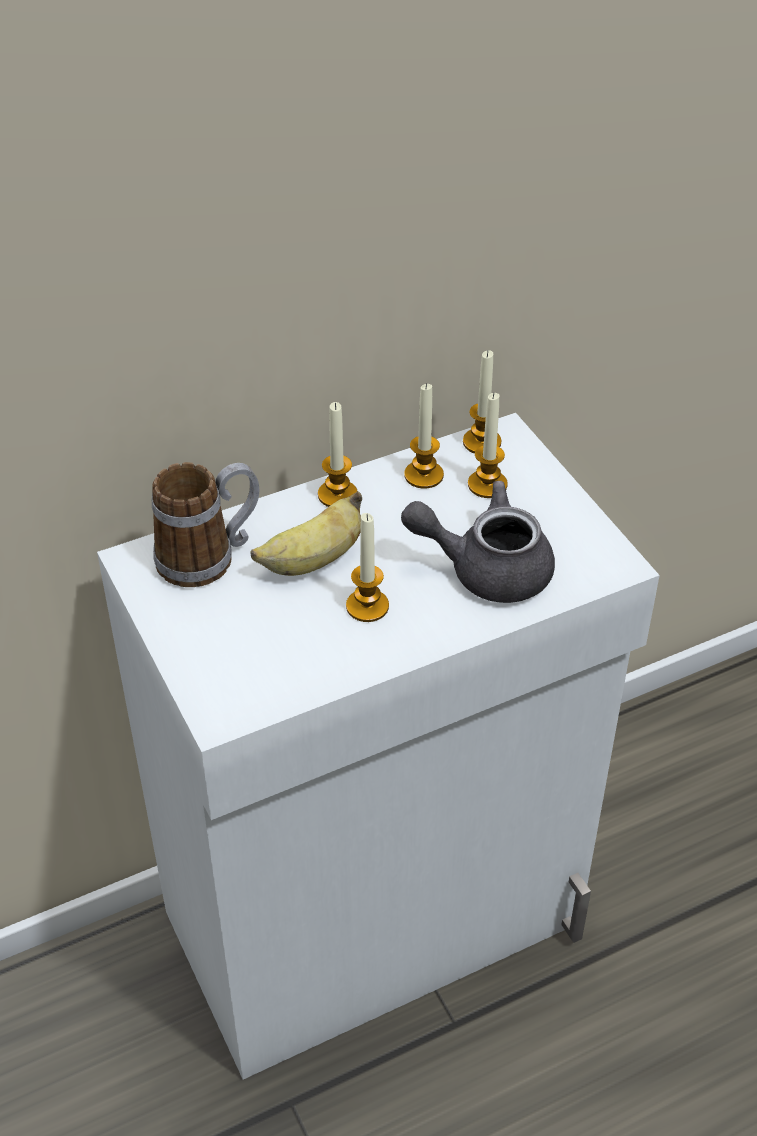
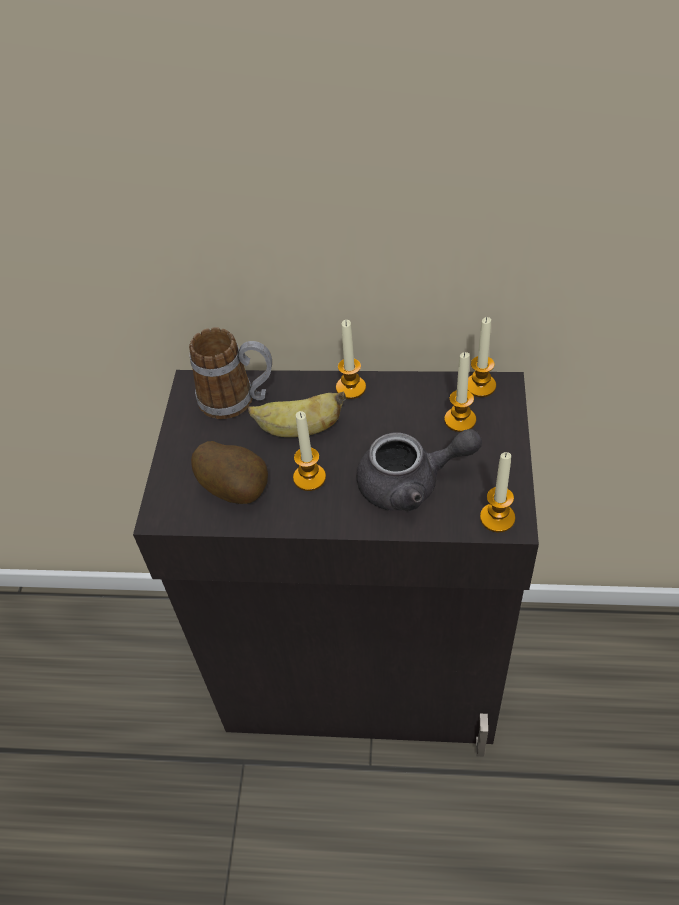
camera: 35 degrees right, 5 degrees up
(291, 651) = (237, 489): none -> potato
(379, 921) = (363, 675): white cabinet -> black cabinet
(423, 475) = (420, 396): candle -> candle (497, 518)
(485, 568) = (411, 483): grey teapot -> grey teapot turned 135 degrees clockwise

